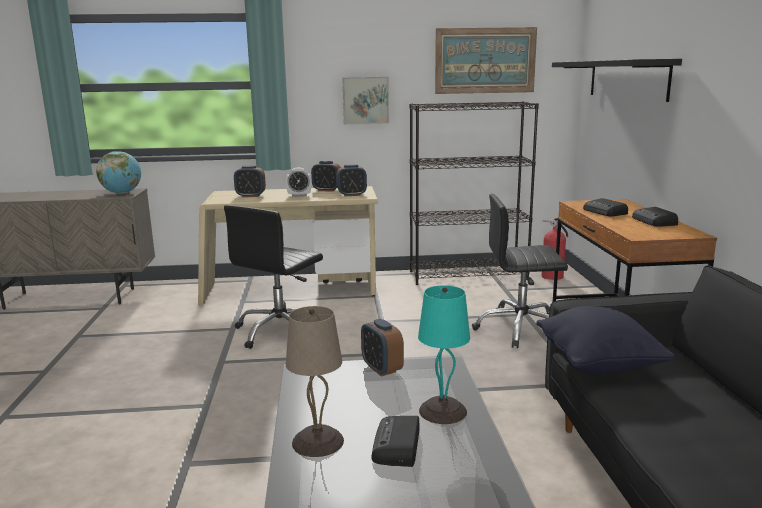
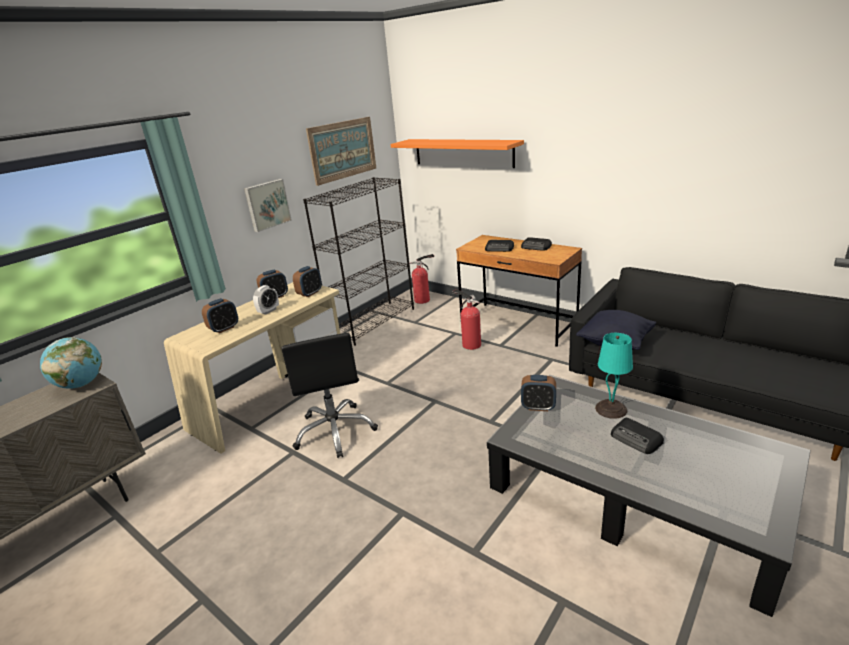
camera: 45 degrees left, 10 degrees up
(319, 441) = (607, 464): beige table lamp -> none
(520, 329) = (470, 344): black office chair -> fire extinguisher
(627, 79) = (463, 152): black shelf -> orange shelf

